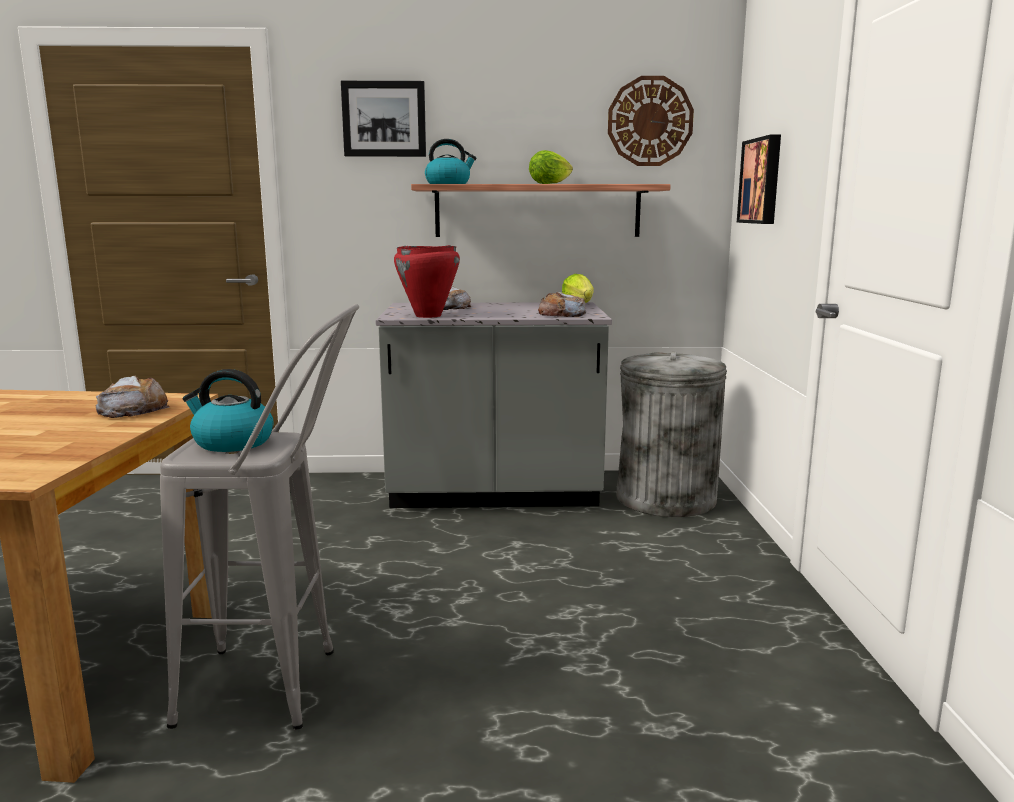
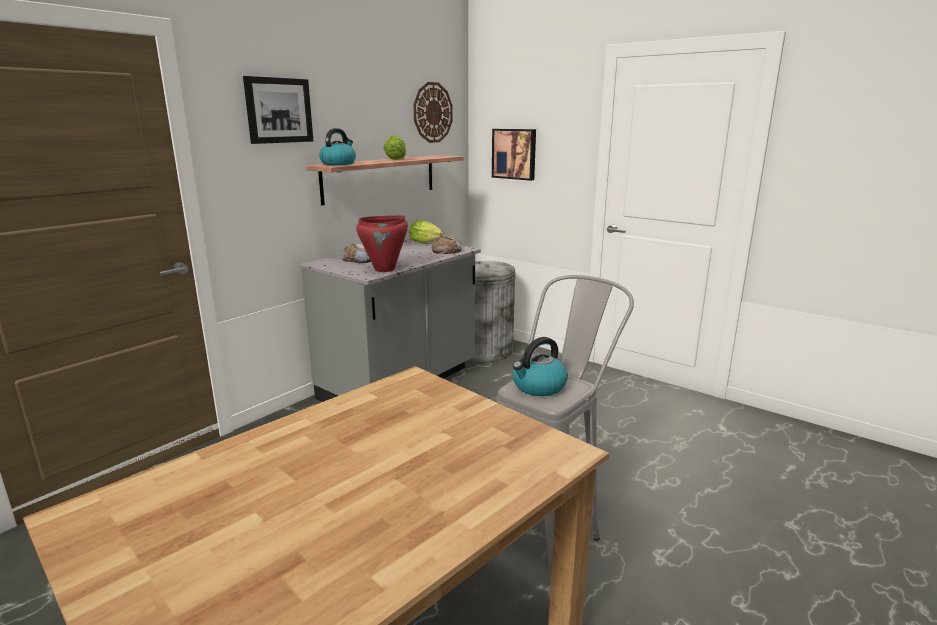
camera: 50 degrees left, 5 degrees up
(133, 409) = (423, 396): bread -> none

